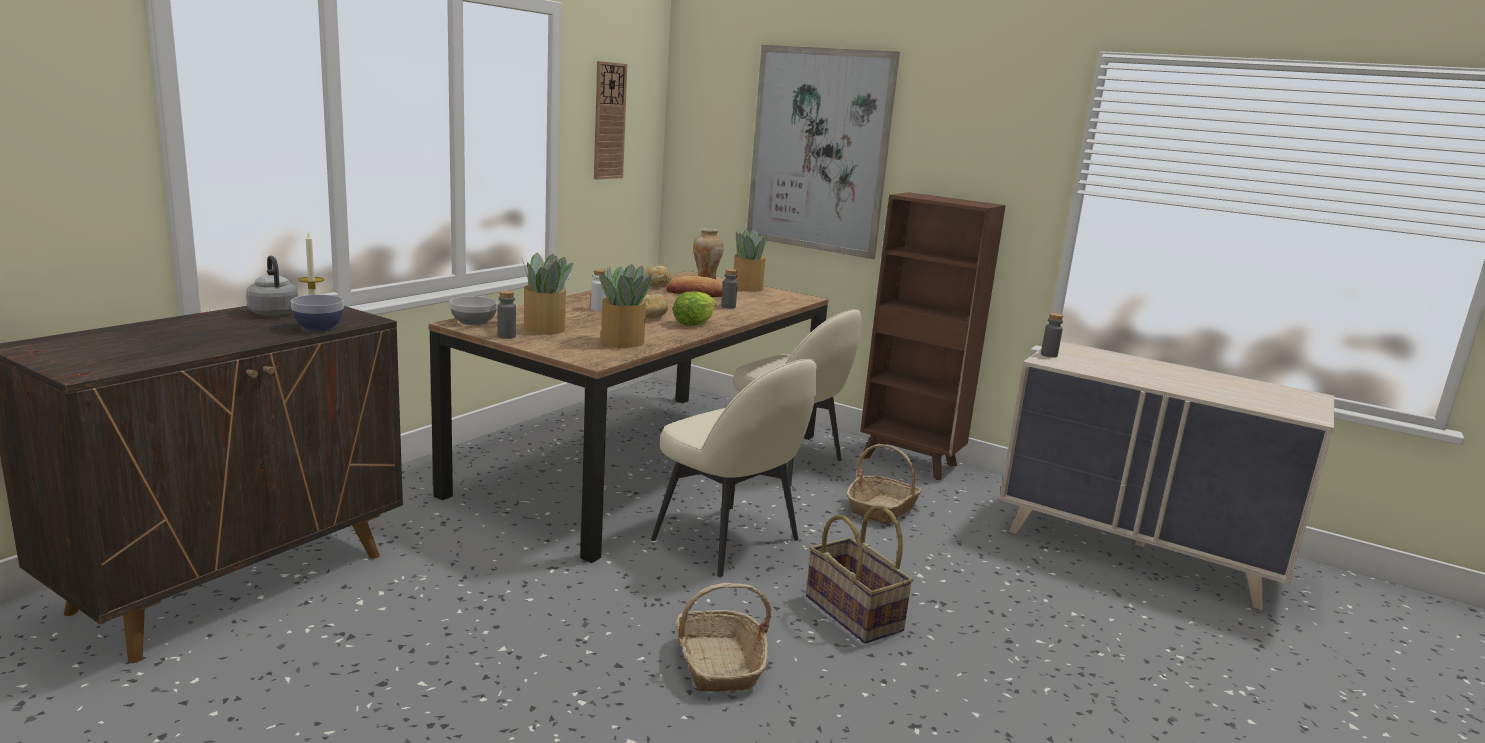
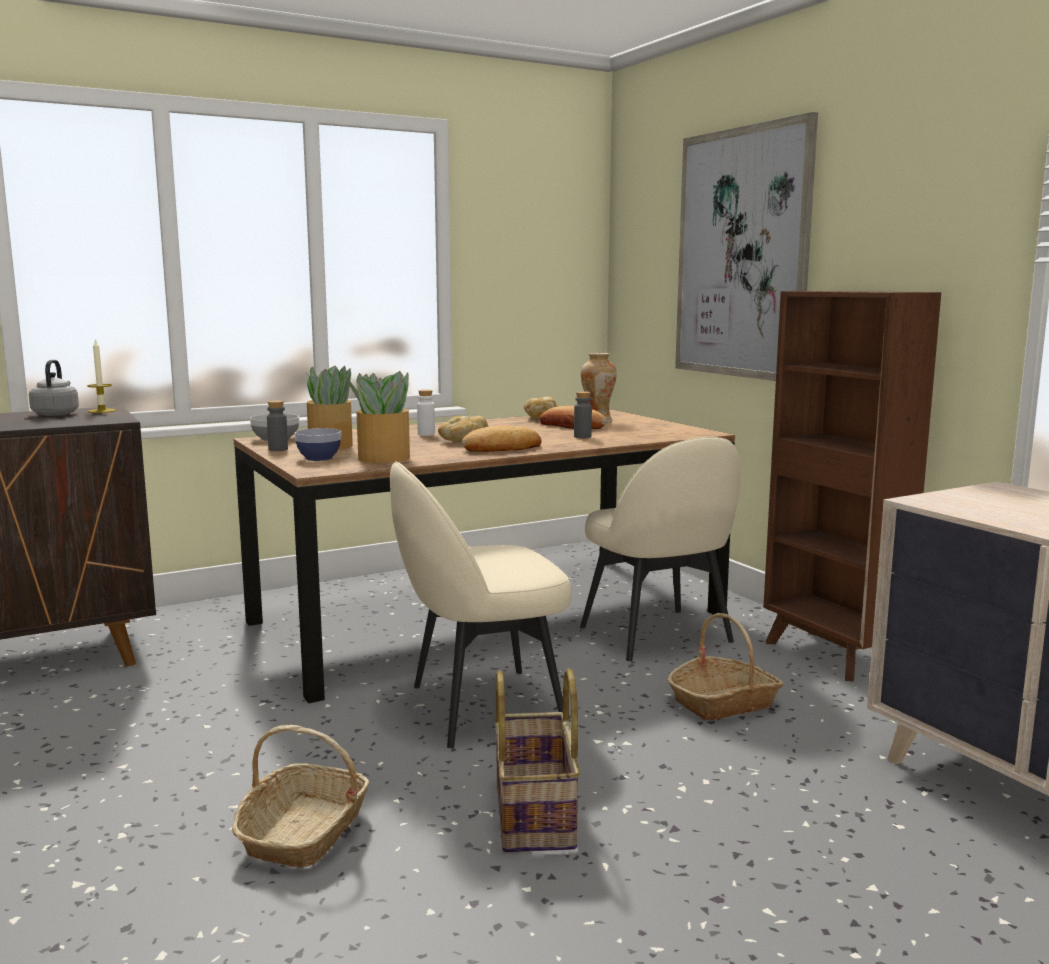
camera: 30 degrees right, 5 degrees down
(319, 328) = (59, 423): bowl -> bowl (319, 458)
(609, 121) = (522, 245): wall clock -> none
(693, 324) = (502, 448): lettuce -> bread
(729, 541) = (481, 707): beige chair -> beige chair turned 90 degrees clockwise
(747, 288) = (647, 423): potted plant -> none
(1049, 355) = (945, 495): grey bottle -> none

